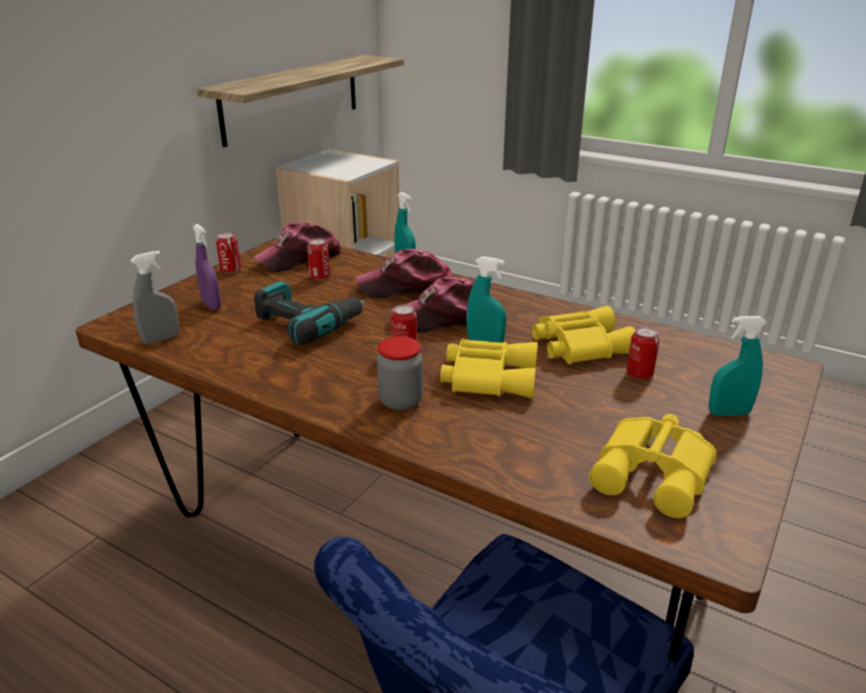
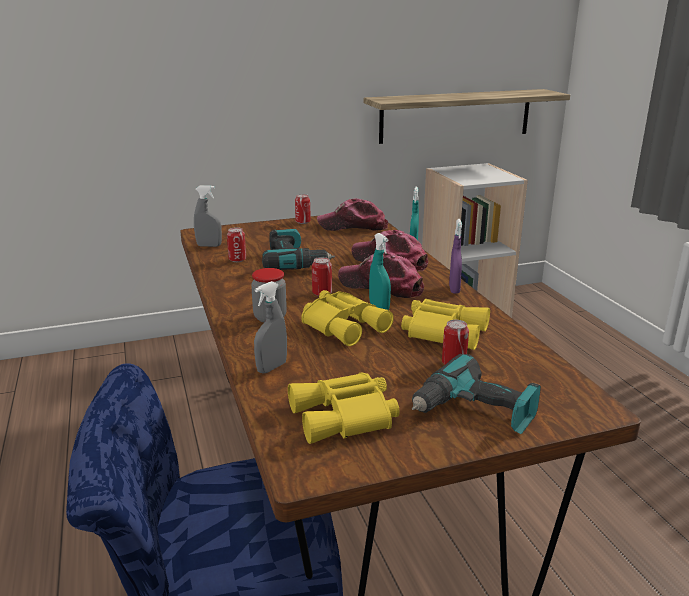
camera: 40 degrees right, 5 degrees down
(211, 305) = (261, 237): purple spray bottle -> purple spray bottle (454, 289)
(320, 277) = (346, 239): can -> can (237, 260)
(504, 457) = (271, 367): none -> grey spray bottle
(728, 413) = (474, 412): turquoise spray bottle -> power drill

